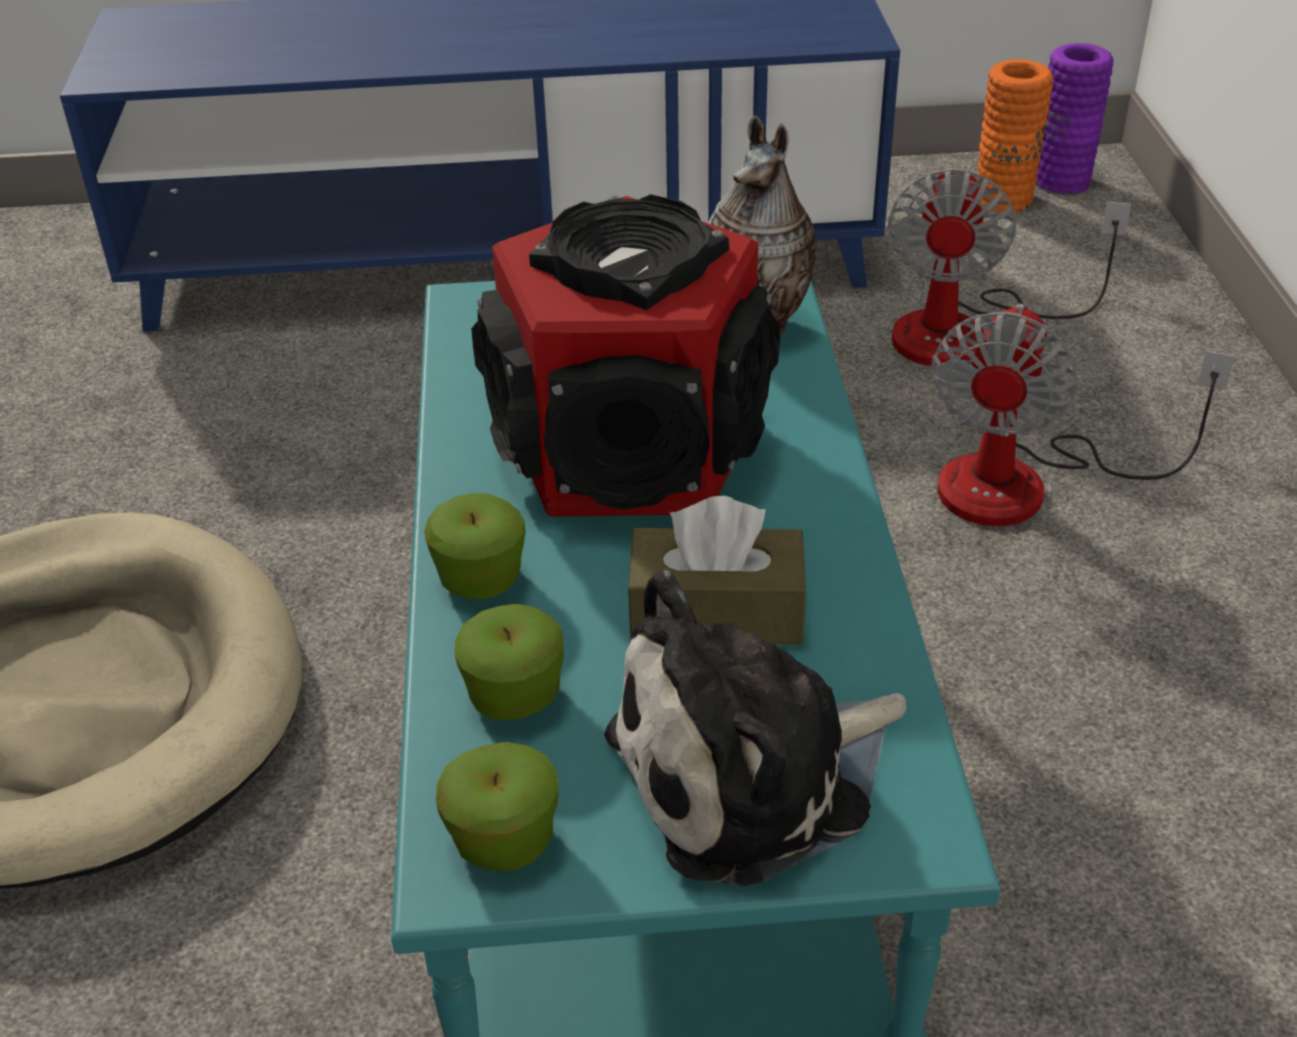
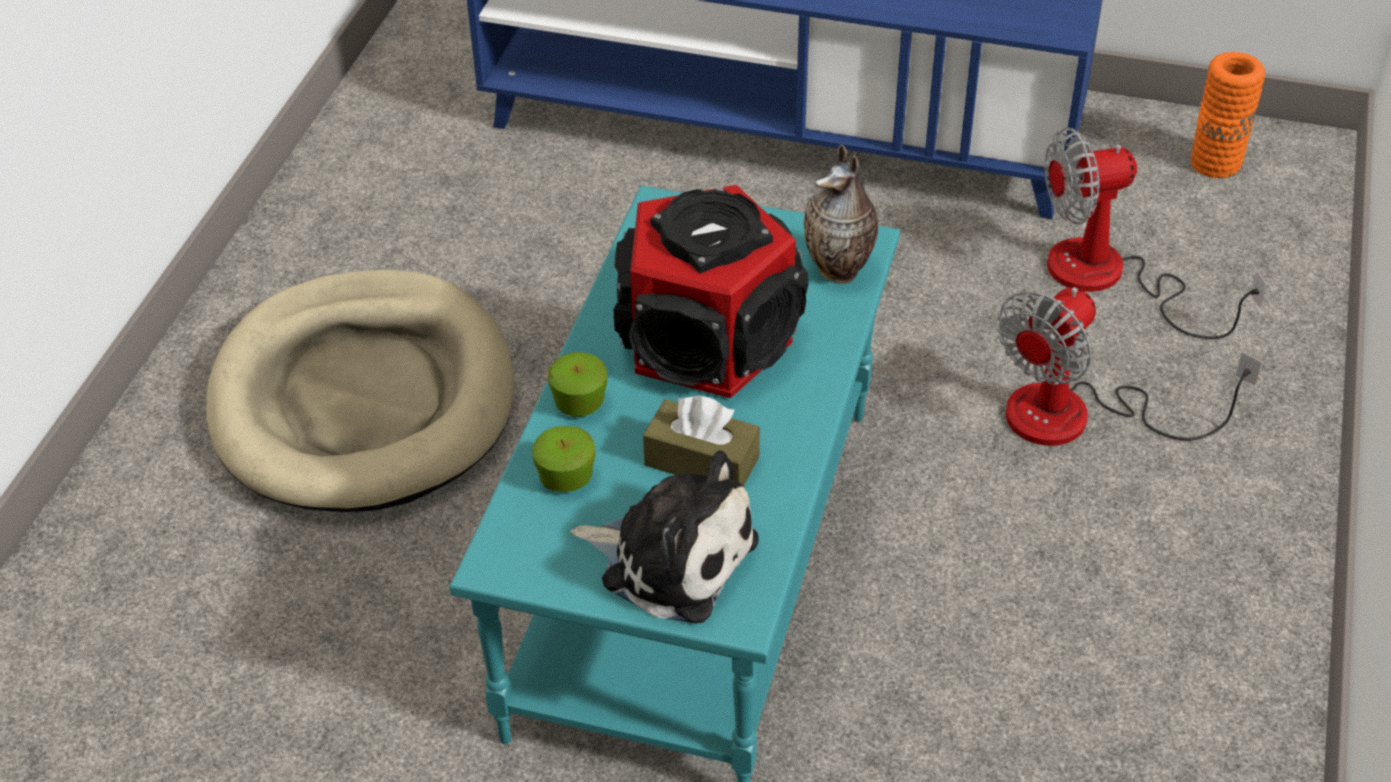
camera: 20 degrees right, 5 degrees up
(504, 841) = (524, 554): apple -> none
(754, 773) = (671, 558): plush toy -> plush toy turned 150 degrees counterclockwise
(968, 331) = (1110, 279): fan -> fan turned 45 degrees clockwise
(1061, 181) = (1277, 157): purple vase -> none

